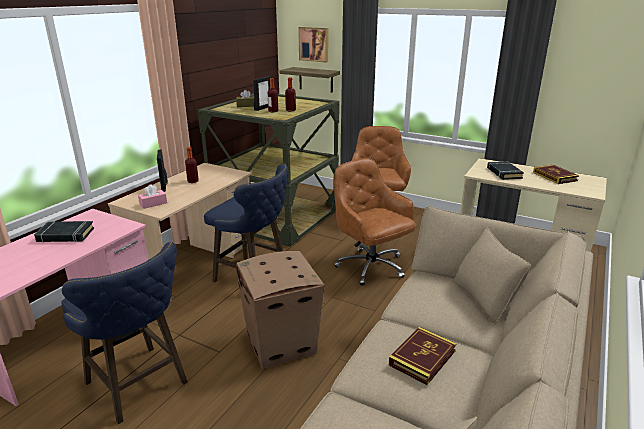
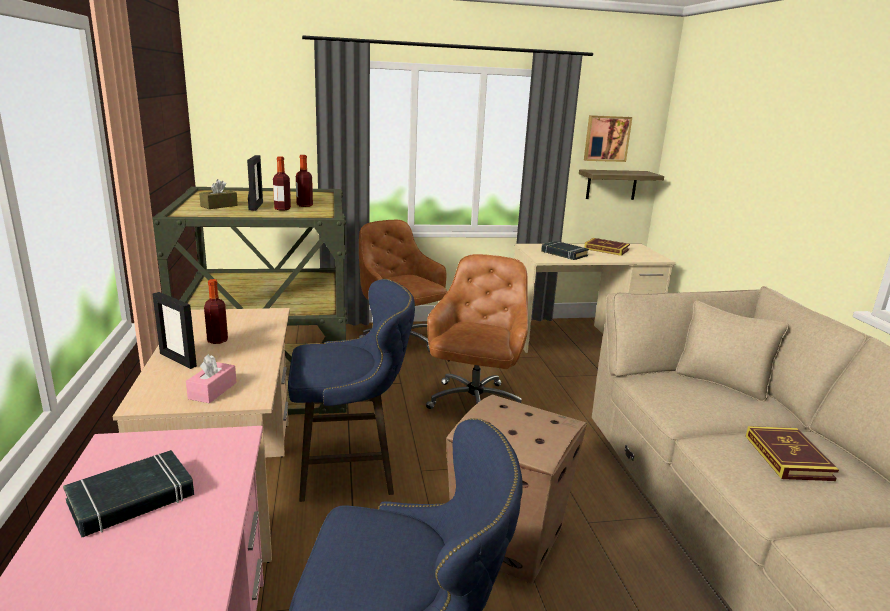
camera: 40 degrees left, 5 degrees down
(314, 44) = (260, 111): picture -> picture (606, 138)
(316, 79) = (266, 164): shelf -> shelf (611, 184)
(371, 266) = (475, 402): brown office chair -> brown office chair turned 90 degrees clockwise

